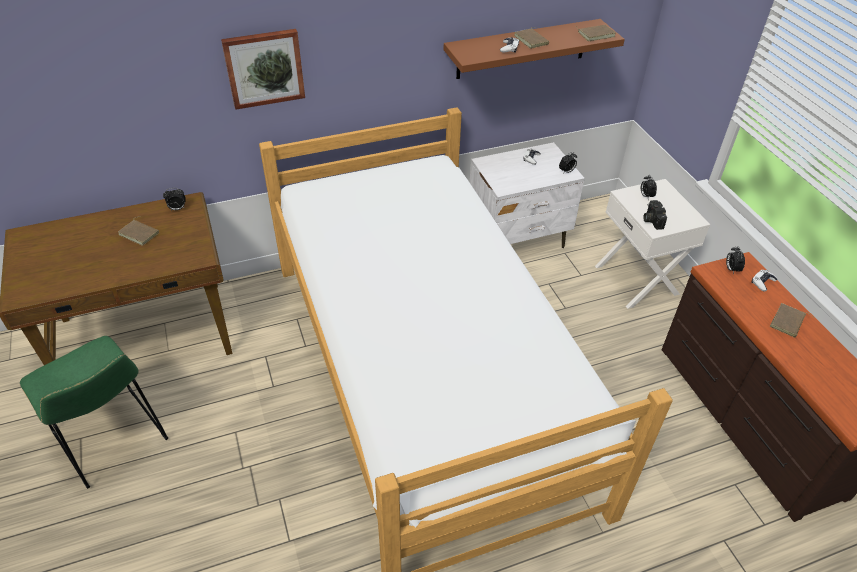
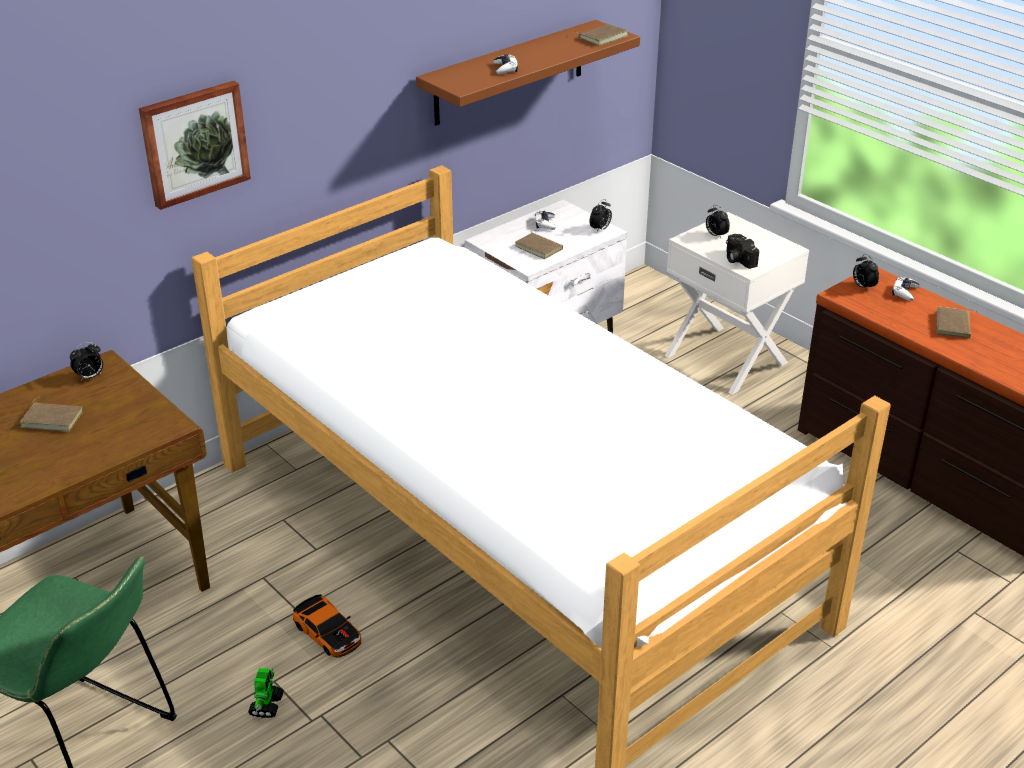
camera: 20 degrees left, 10 degrees down
(223, 447) = (266, 705): none -> toy robot
(283, 408) = (329, 632): none -> toy car
(532, 40) = (528, 55): brown book -> brown book (540, 247)

